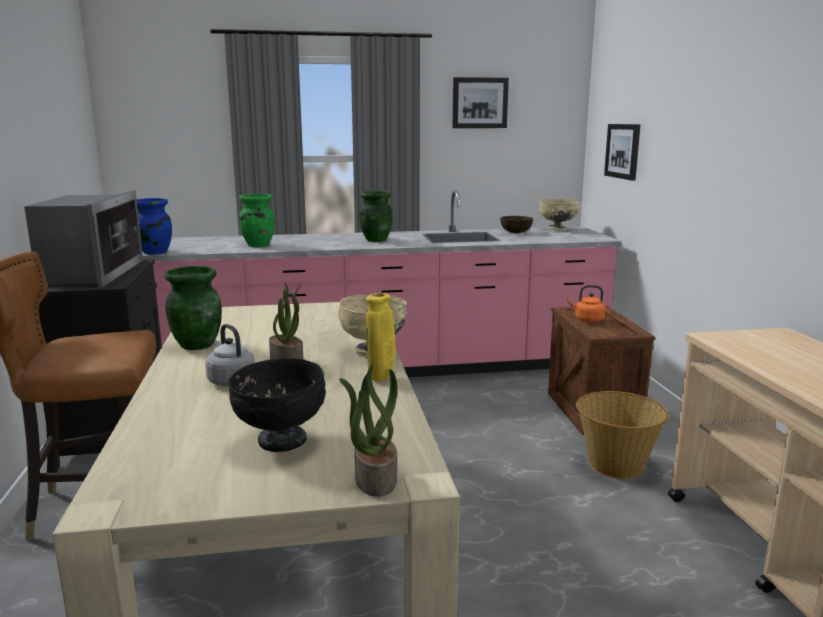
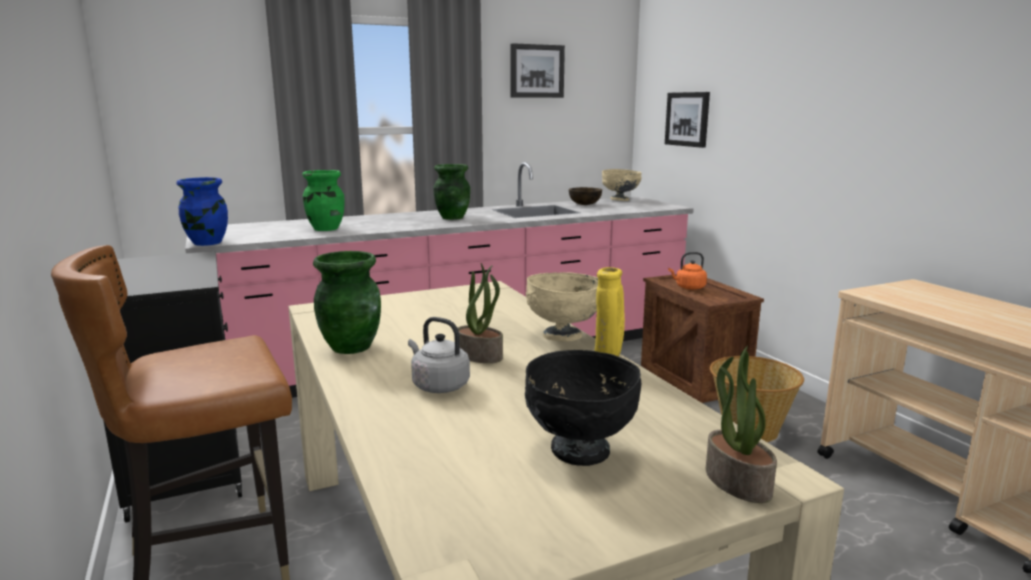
camera: 15 degrees left, 0 degrees up
(92, 273) = (152, 271): microwave -> none

